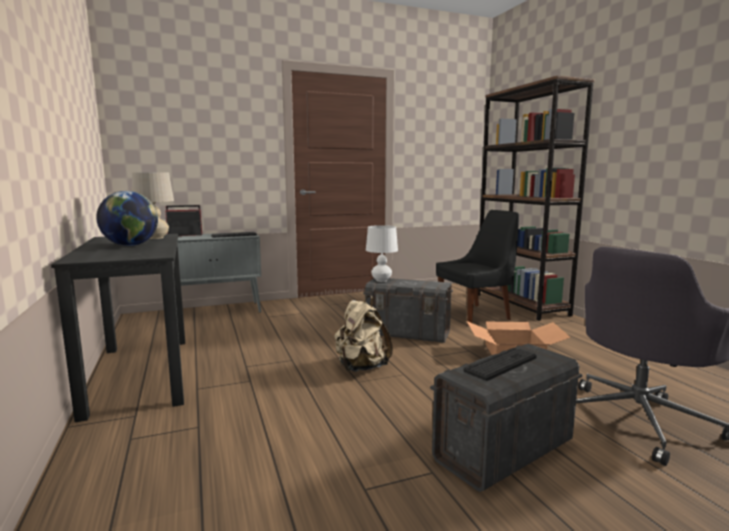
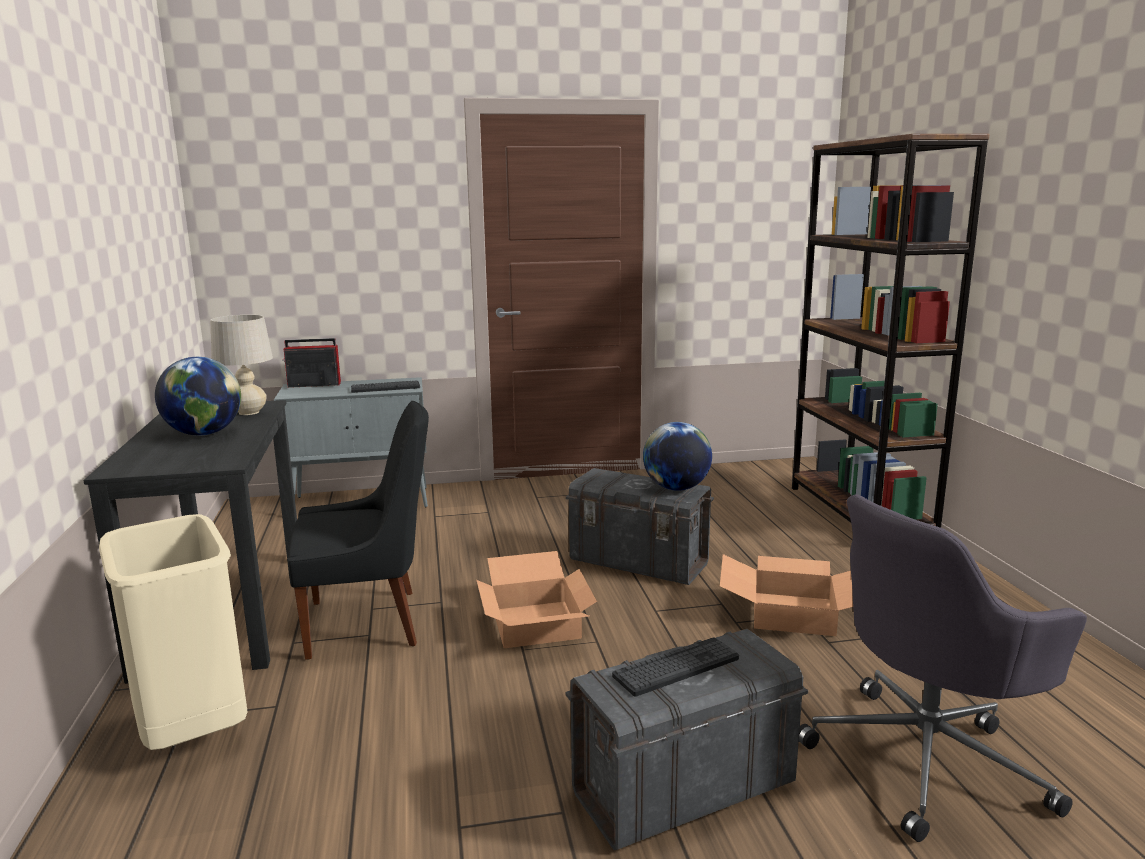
camera: 10 degrees right, 5 degrees up
(136, 447) = (190, 730): none -> beige trash can
(361, 367) = (537, 624): beige backpack -> cardboard box
(381, 280) = (598, 476): white table lamp -> none
(432, 284) = (676, 488): none -> globe
(475, 314) = (769, 531): black chair -> black chair (369, 623)

